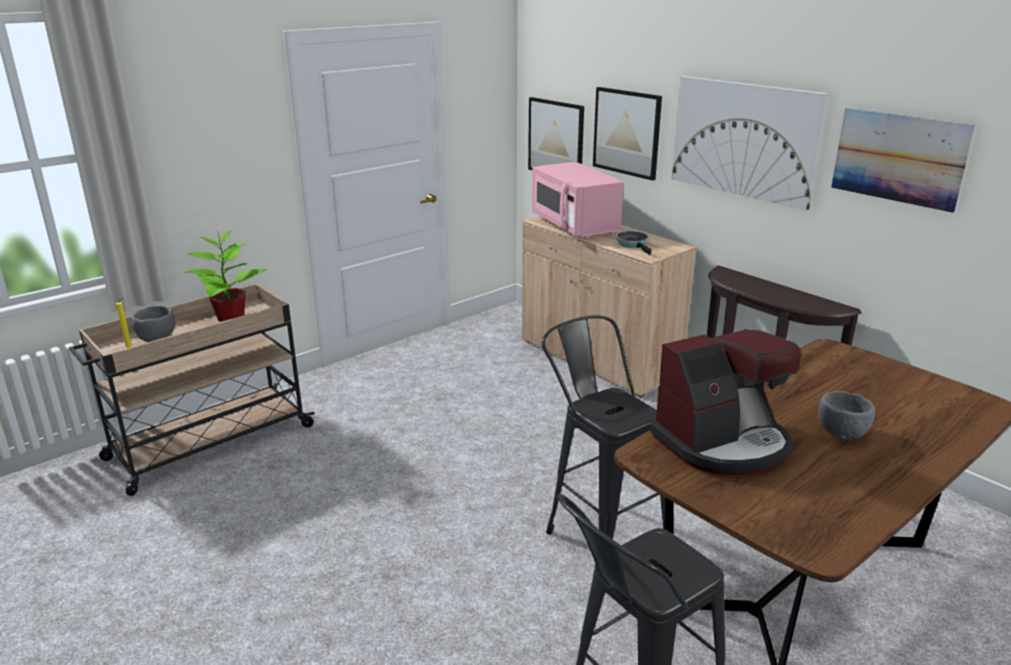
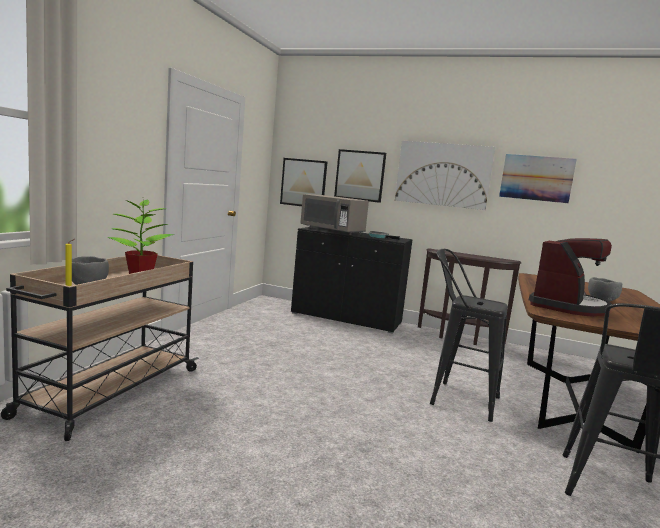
camera: 30 degrees left, 15 degrees down
(574, 225) = (332, 231): pink microwave -> grey microwave
(598, 358) = (346, 318): beige cabinet -> black cabinet

